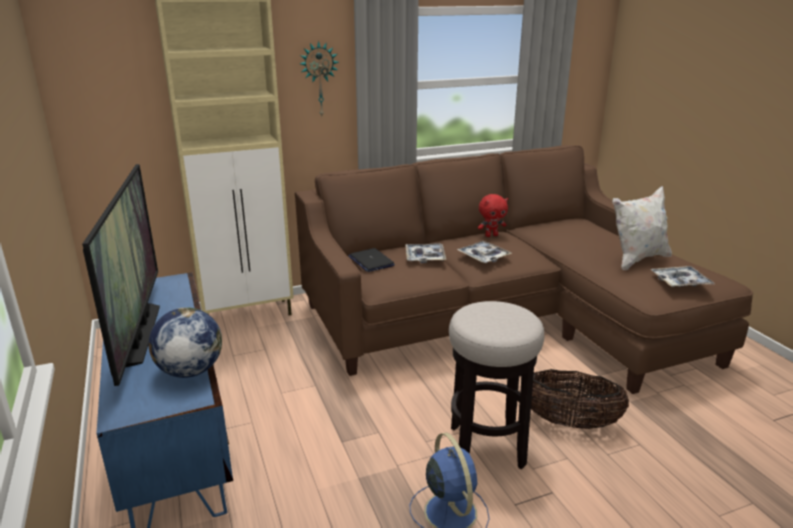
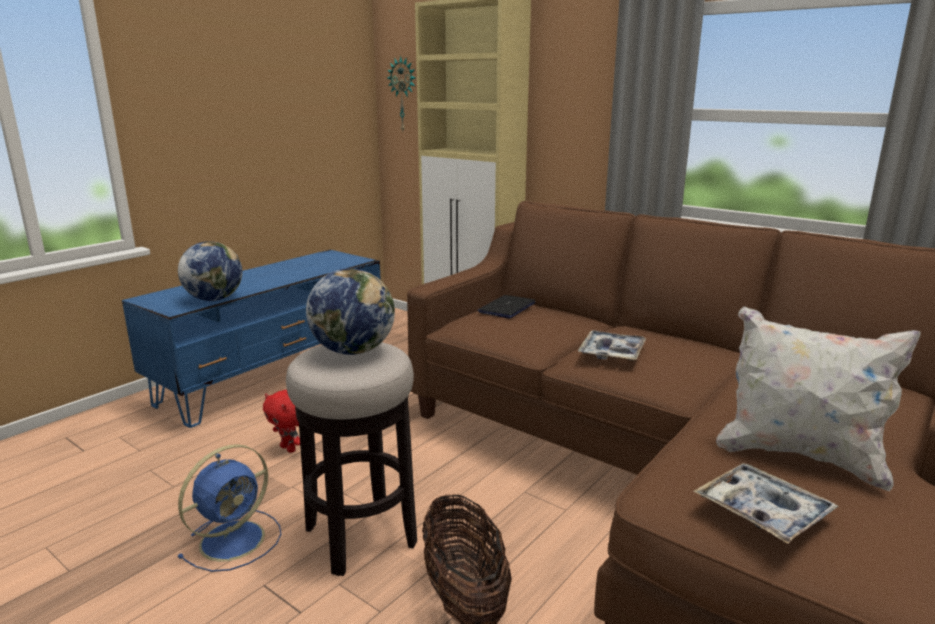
camera: 60 degrees right, 5 degrees down
(139, 334) = (261, 274): television -> none
(319, 79) = (584, 97): wall clock -> wall clock (403, 95)
(425, 257) = (557, 326): tray -> none
(488, 314) = (353, 351): none -> globe
(491, 235) = (694, 345): red plush toy -> red plush toy (289, 448)

